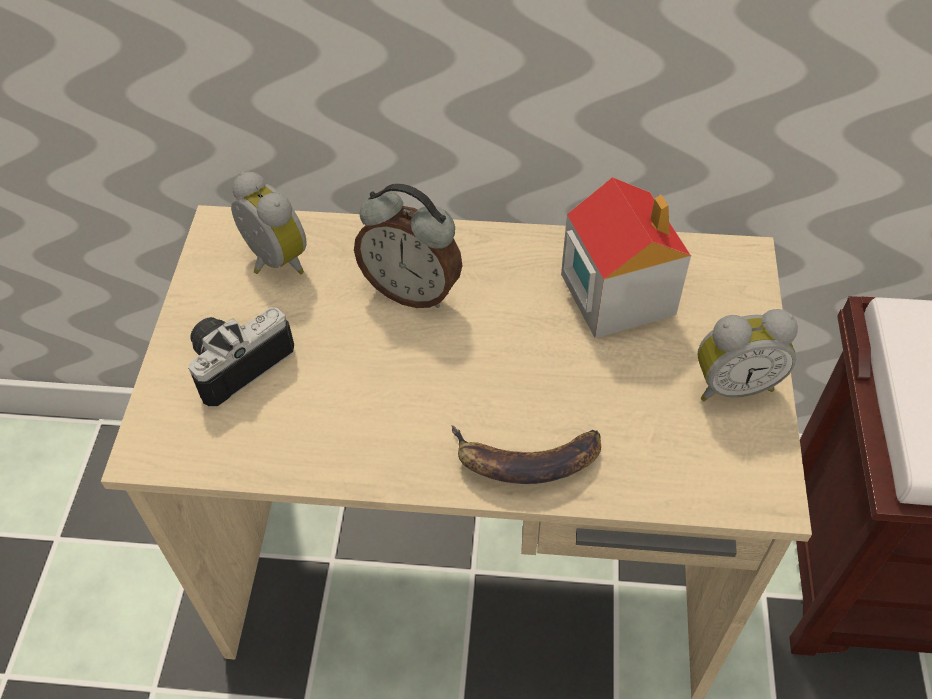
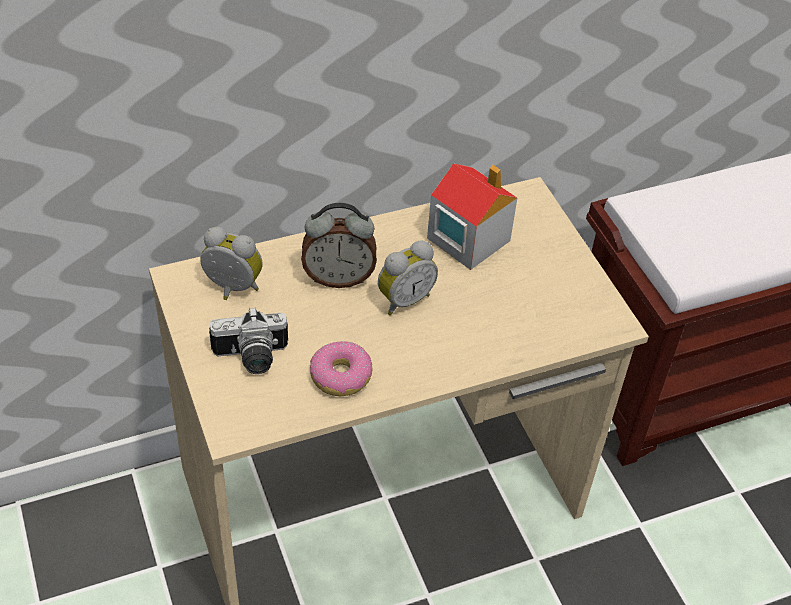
camera: 30 degrees left, 5 degrees down
(236, 361) = (251, 358): camera -> camera turned 120 degrees counterclockwise
(329, 428) = (341, 376): none -> donut
(525, 460) = (472, 353): banana -> none
(732, 384) = (564, 270): alarm clock -> alarm clock (403, 299)

